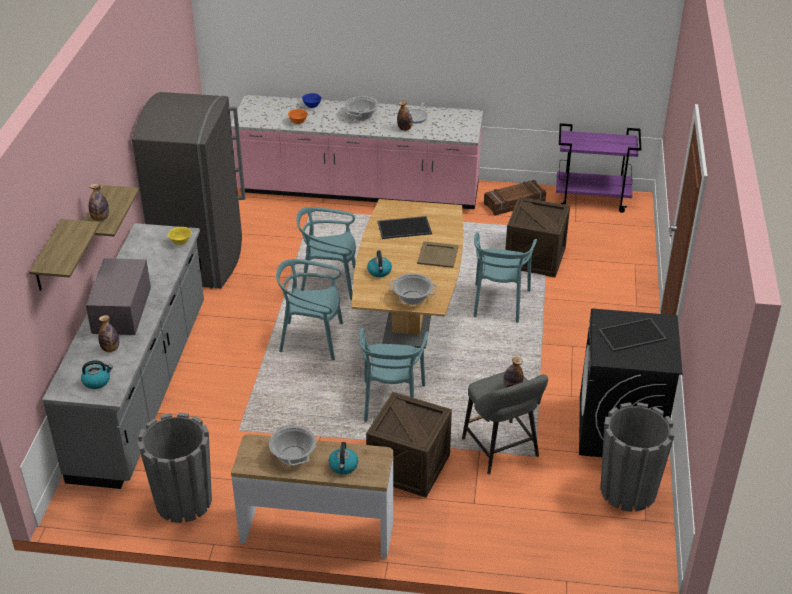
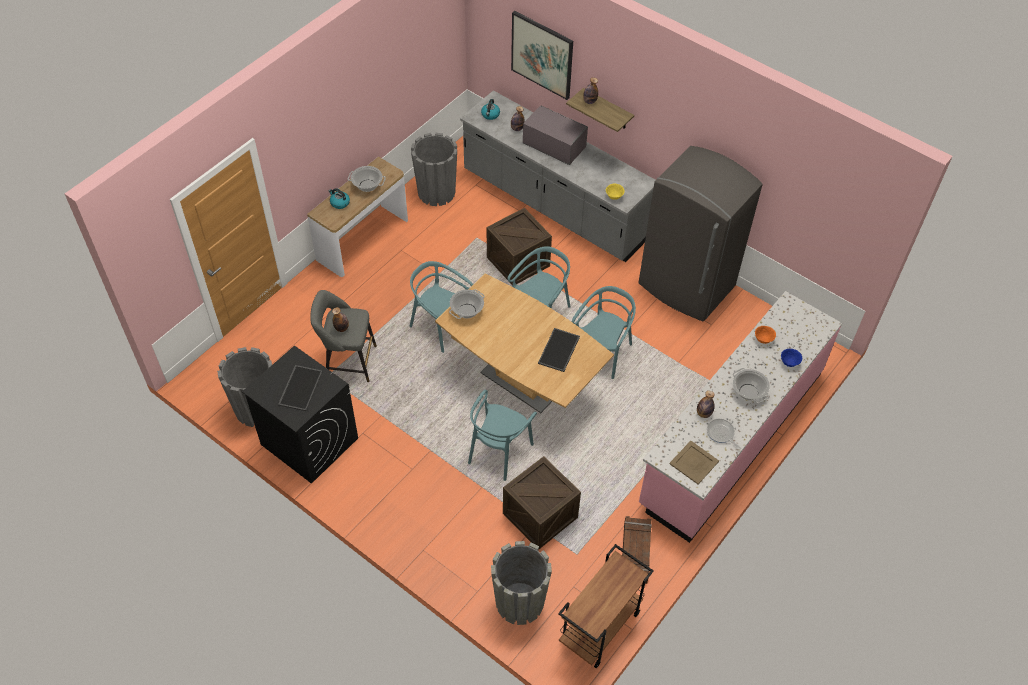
camera: 120 degrees right, 15 degrees up
(48, 257) = (542, 54): shelf -> picture
(379, 271) = (513, 307): kettle -> none
(409, 466) = (376, 306): crate -> crate (518, 262)
(437, 254) = (507, 353): beige tray -> beige tray (694, 462)
(499, 302) = (499, 451): turquoise chair -> turquoise chair turned 105 degrees counterclockwise
(592, 199) = (599, 628): purple cart -> brown cart
(618, 240) = (519, 602): none -> grey planter

